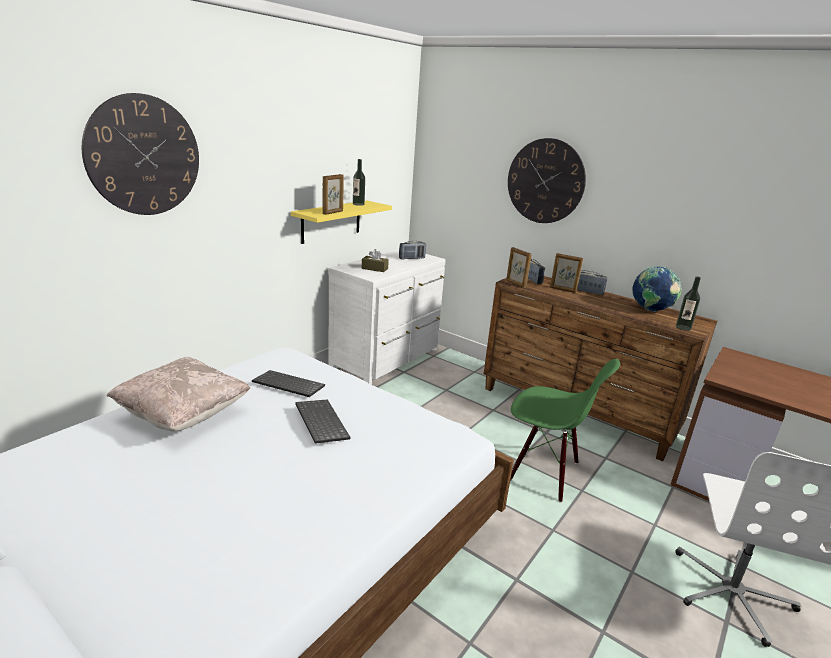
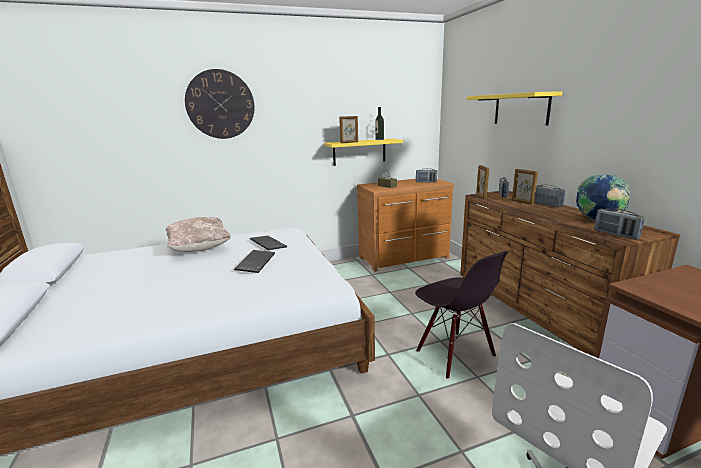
camera: 35 degrees right, 5 degrees down
(388, 358) = (405, 258): white dresser -> brown dresser
(543, 472) = (454, 354): green chair -> black chair
(545, 181) = (521, 109): wall clock -> yellow shelf
(683, 327) = (615, 234): bottle -> radio

